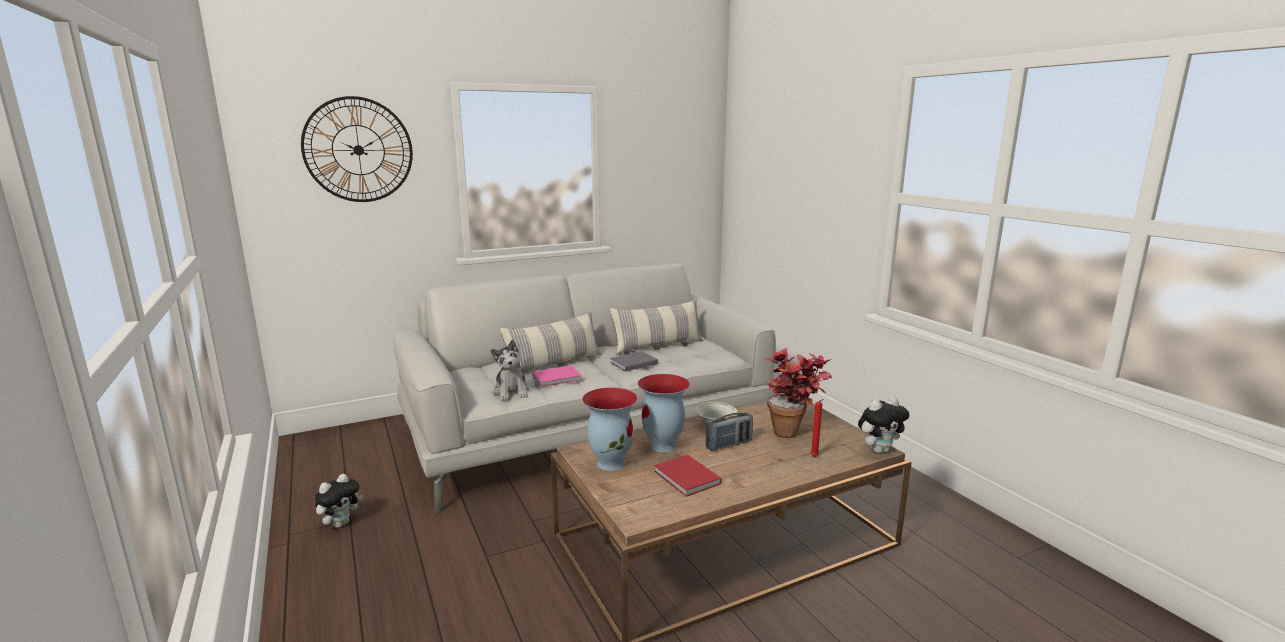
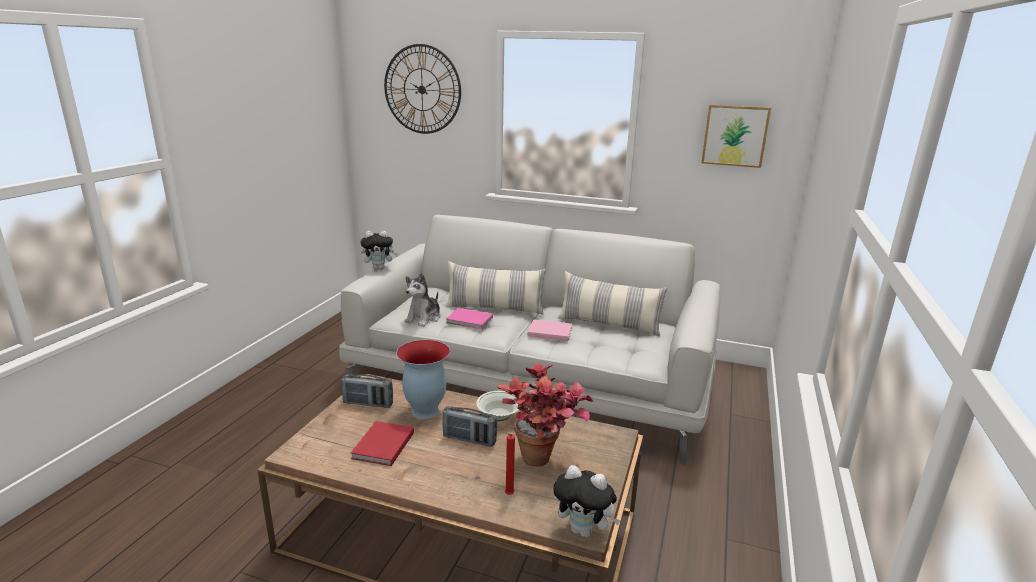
camera: 45 degrees right, 5 degrees up
(341, 523) = (299, 370): plush toy -> plush toy (379, 268)
(611, 463) = (368, 403): vase -> radio
(632, 363) = (549, 331): grey book -> pink book
(674, 171) = (735, 135): none -> picture

